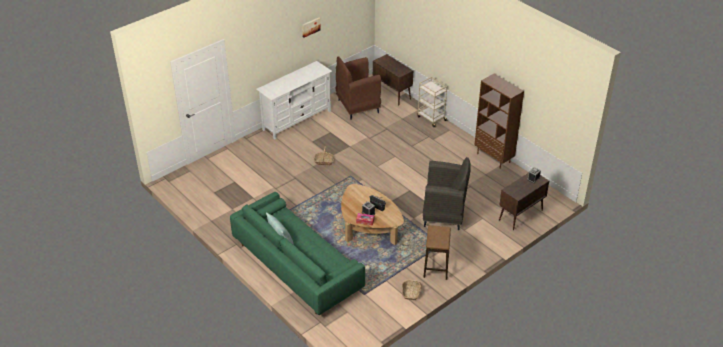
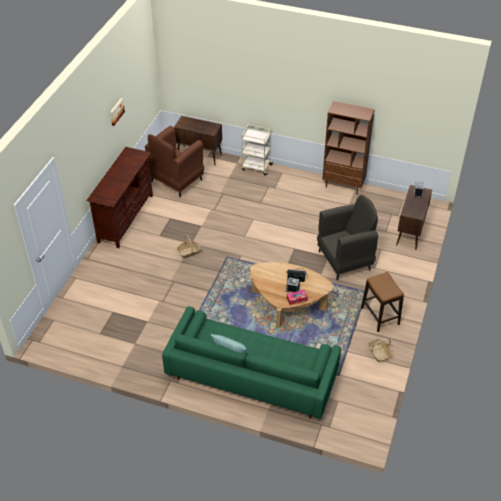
camera: 30 degrees left, 5 degrees up
(296, 120) = (125, 218): white tv stand -> brown tv stand

